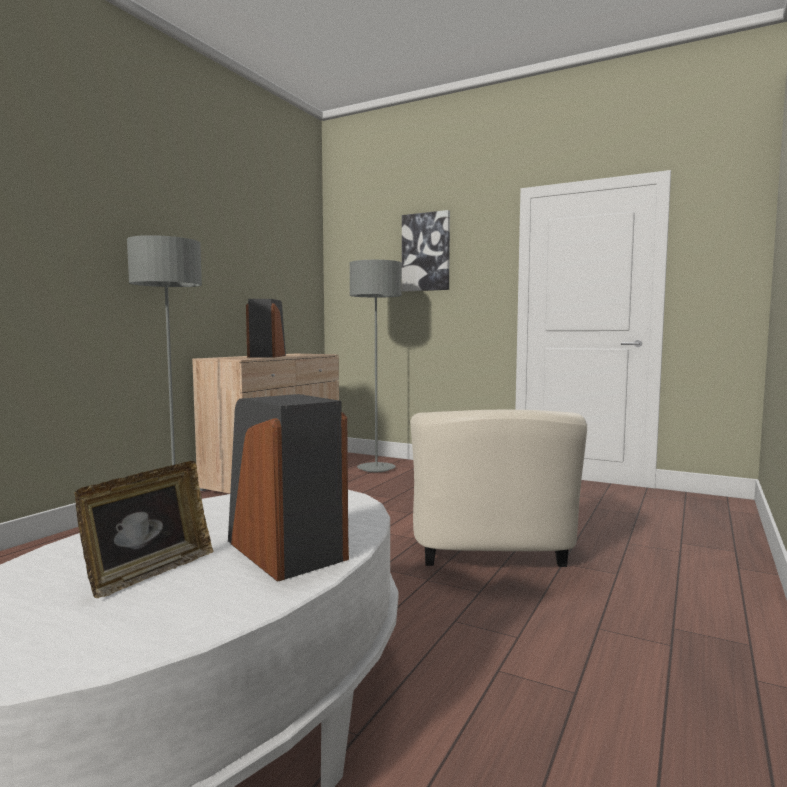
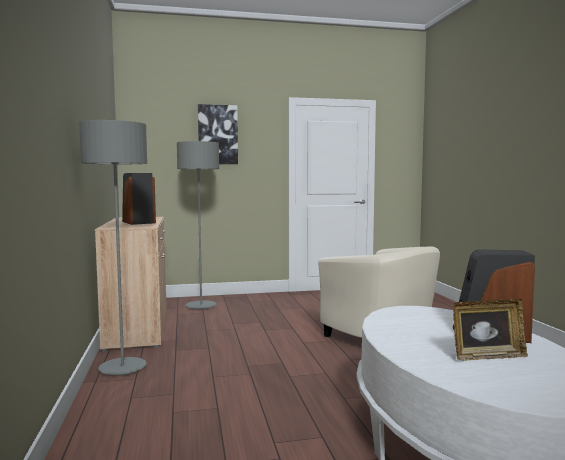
camera: 40 degrees left, 0 degrees up
(149, 572) = (487, 356): picture frame -> picture frame turned 90 degrees clockwise

